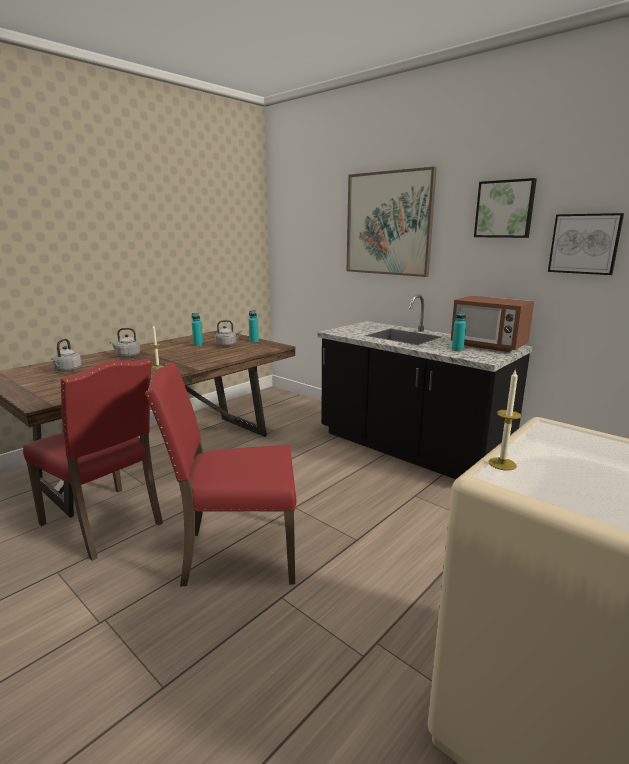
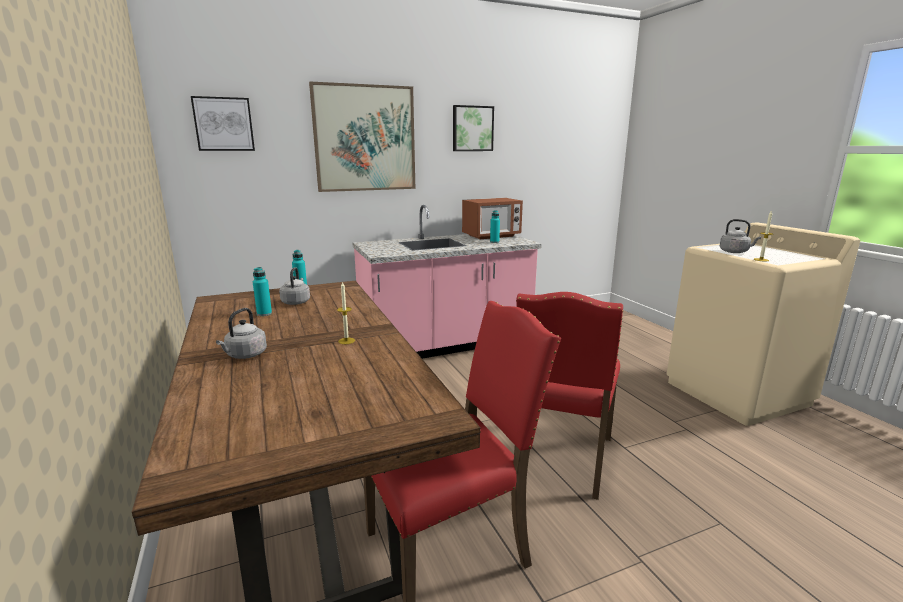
camera: 65 degrees left, 0 degrees up
(67, 370) = (267, 400): grey kettle -> grey kettle (735, 252)
(410, 450) = (446, 344): black counter -> pink counter
(584, 244) = (523, 154): picture -> picture (224, 124)

